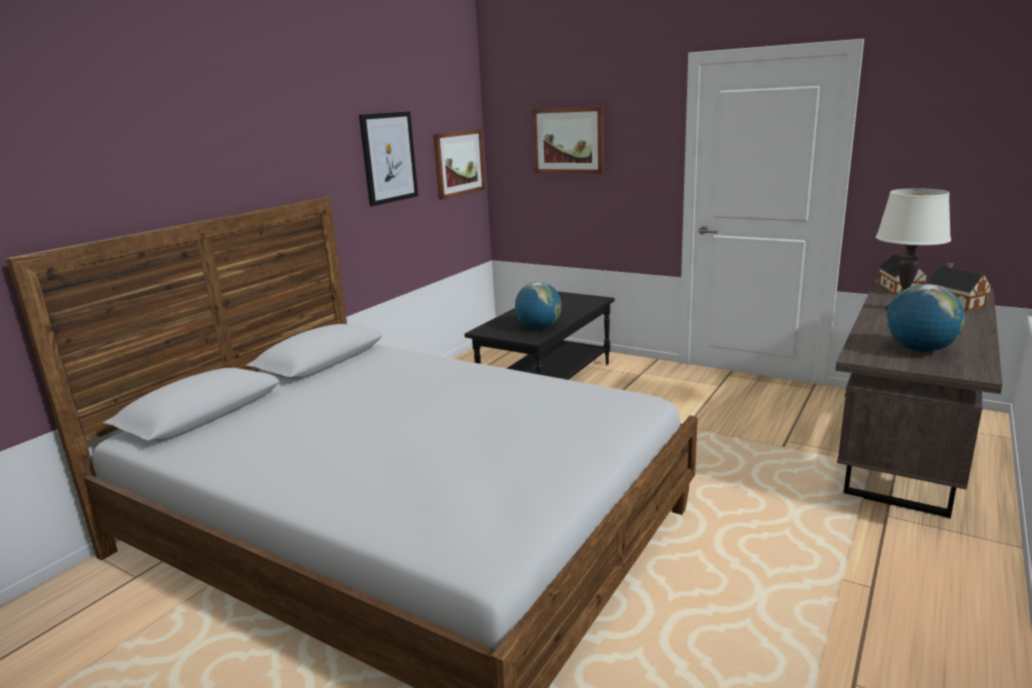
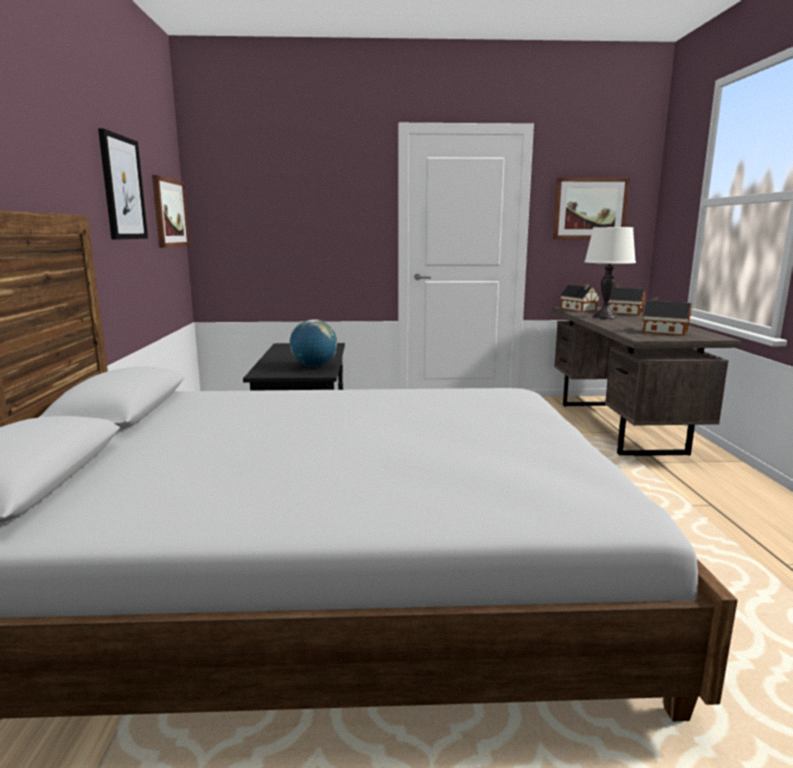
camera: 35 degrees left, 5 degrees down
(568, 140) = (283, 197): picture -> picture (590, 208)
(919, 350) = (663, 332): globe -> toy house

